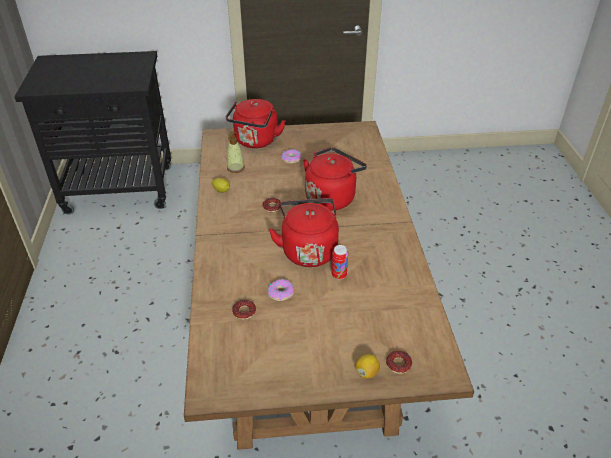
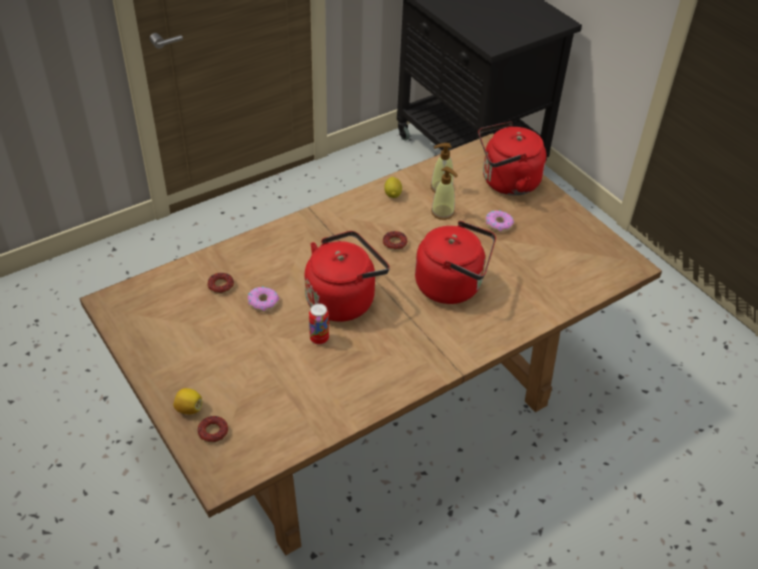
camera: 60 degrees right, 5 degrees up
(260, 176) = (443, 212): none -> soap dispenser

